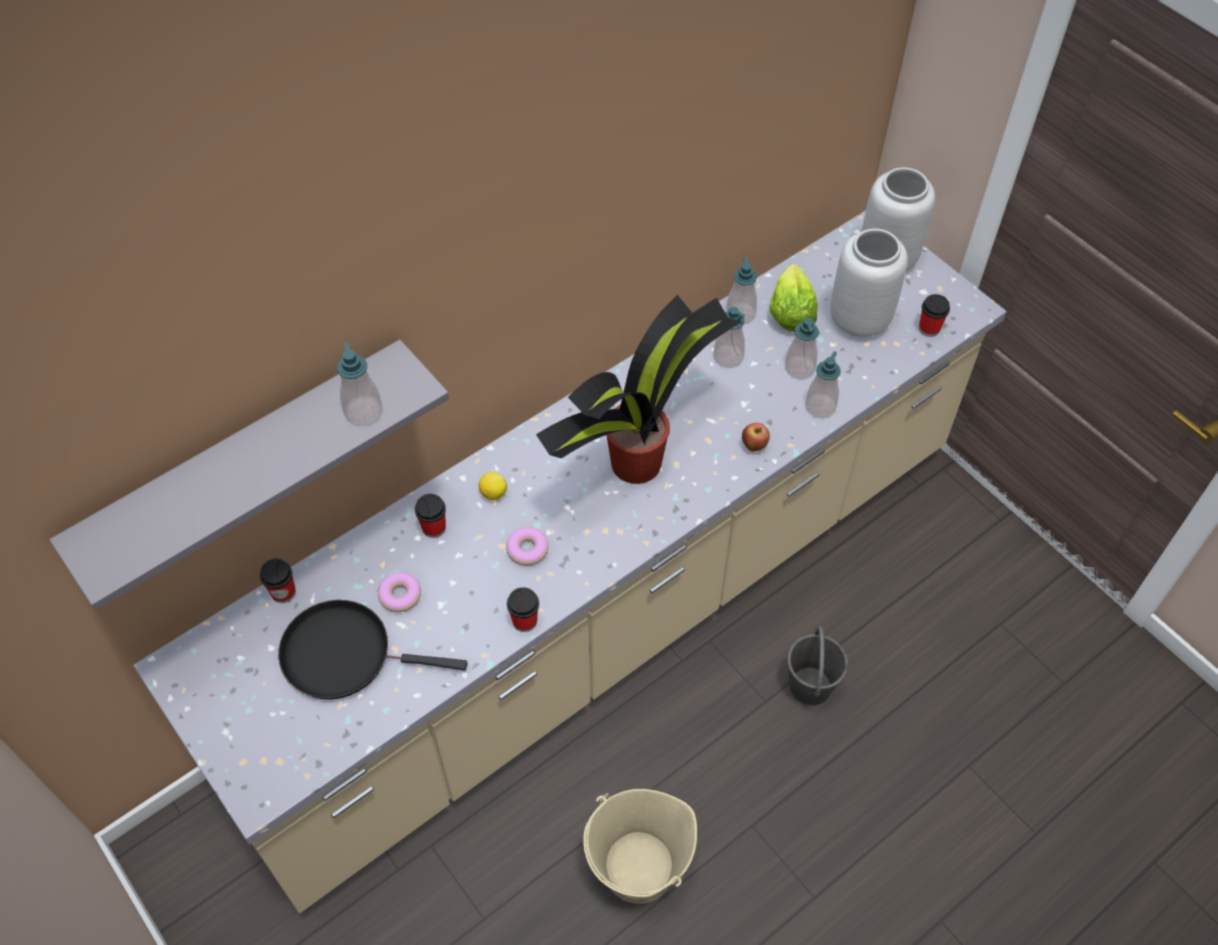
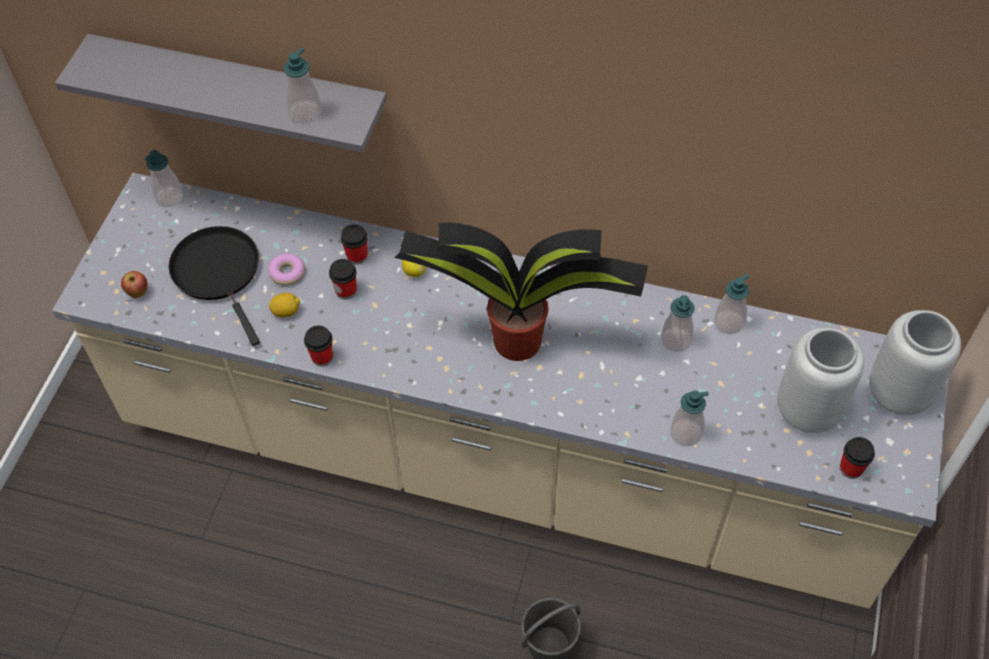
camera: 55 degrees right, 0 degrees up
(283, 592) = (241, 210): cup -> cup (346, 291)
(445, 621) = (286, 311): none -> lemon
(527, 549) = (383, 321): donut -> none
(639, 869) = (305, 616): beige bucket -> none
(754, 446) = (603, 409): apple -> apple (138, 293)
(790, 312) = (765, 356): lettuce -> none
(799, 368) = (712, 396): soap dispenser -> soap dispenser (169, 197)

